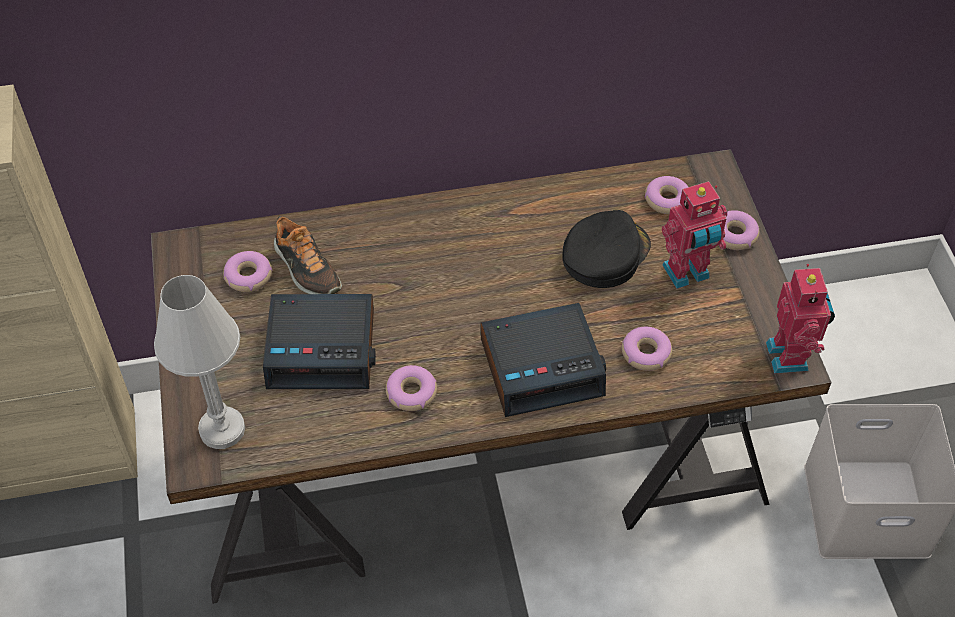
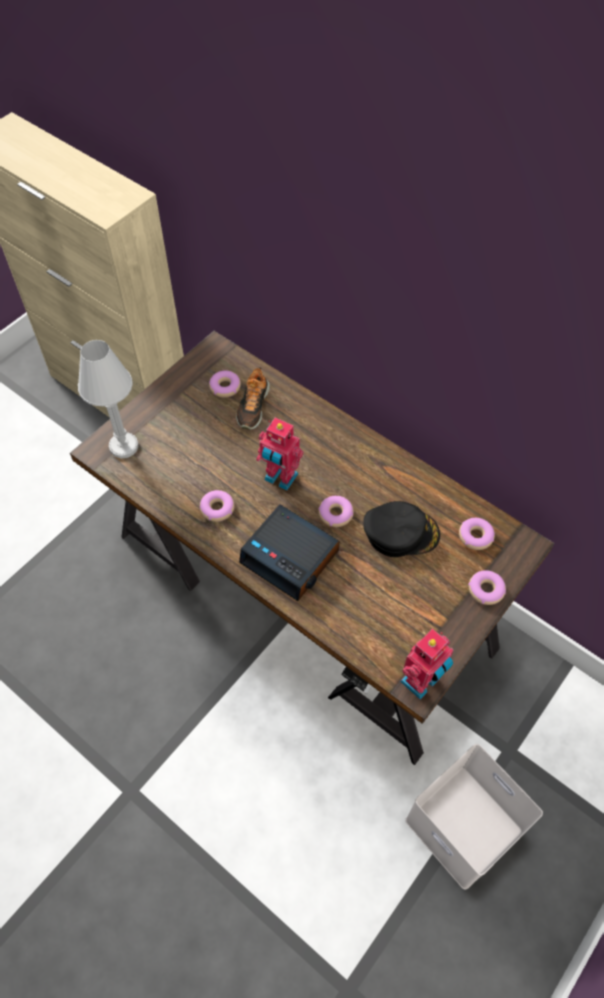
camera: 50 degrees right, 5 degrees up
(323, 349) = (209, 451): alarm clock -> none
(645, 353) = (348, 602): donut -> donut (335, 514)
(687, 274) = (429, 584): toy robot -> toy robot (280, 478)

